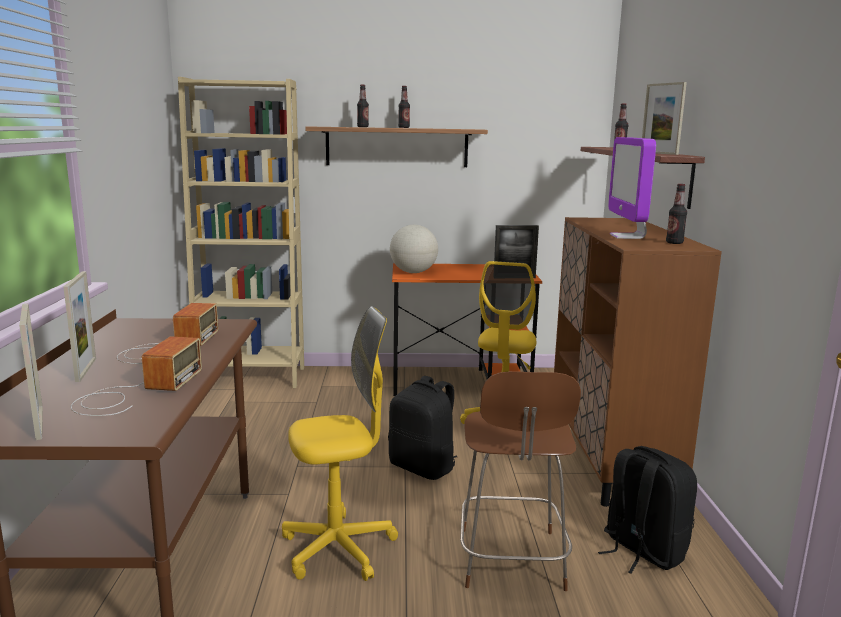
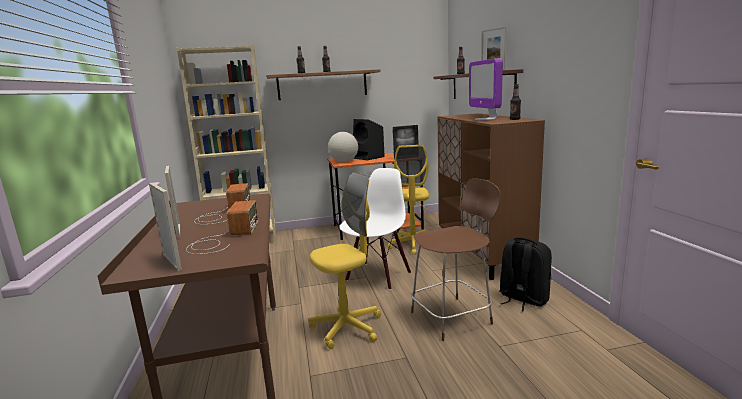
camera: 10 degrees left, 0 degrees up
(423, 467) = (378, 276): black backpack -> white chair
(457, 269) = (369, 157): none -> black speaker
(511, 561) = (453, 317): brown chair -> brown chair turned 105 degrees counterclockwise

